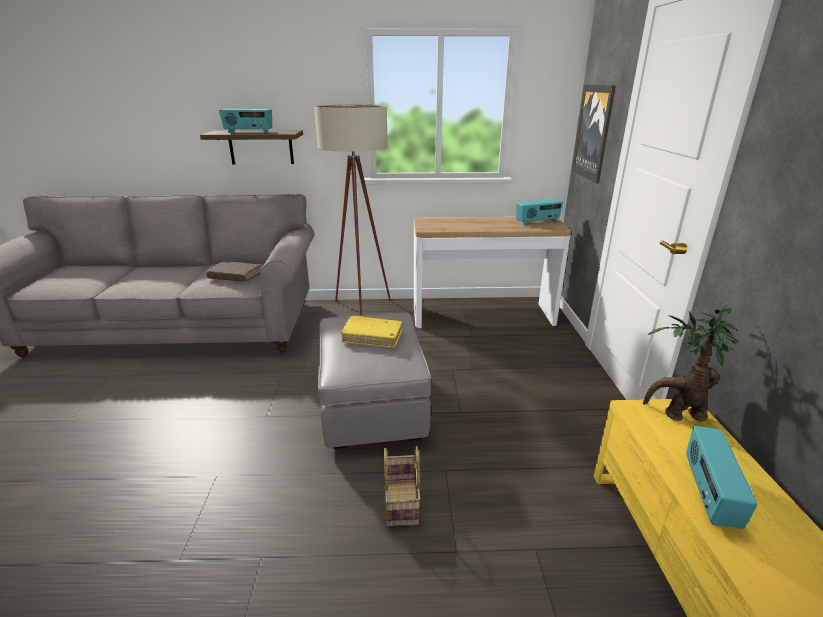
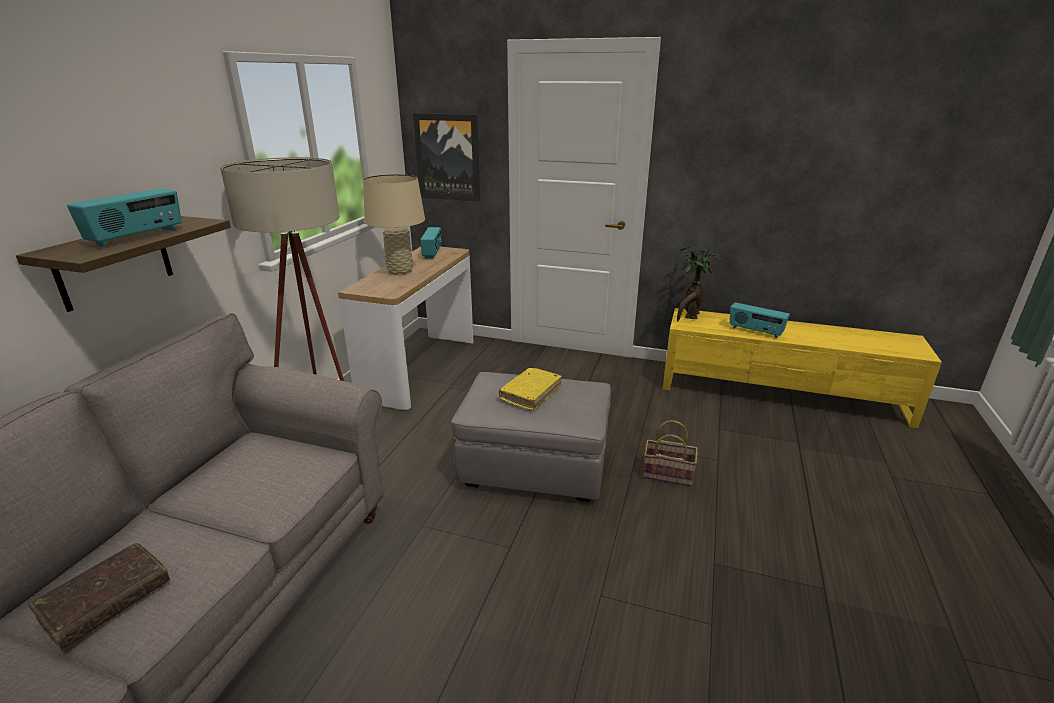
camera: 70 degrees left, 0 degrees up
(235, 276) = (276, 467): brown book -> brown book (106, 601)
(476, 222) = (400, 271): none -> beige table lamp

